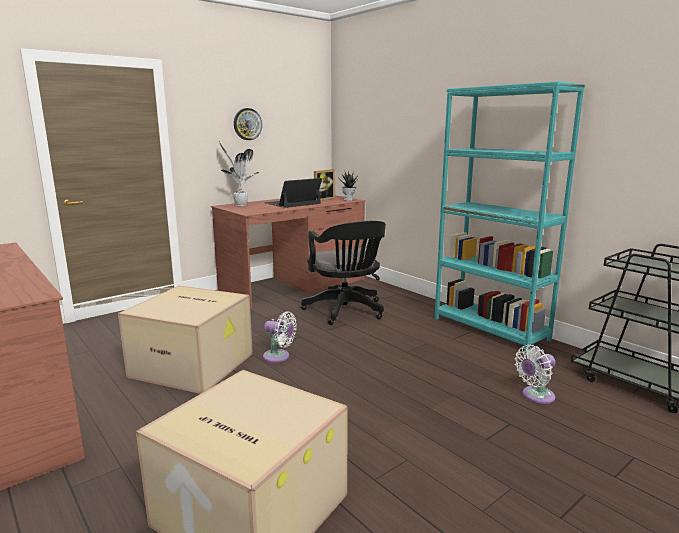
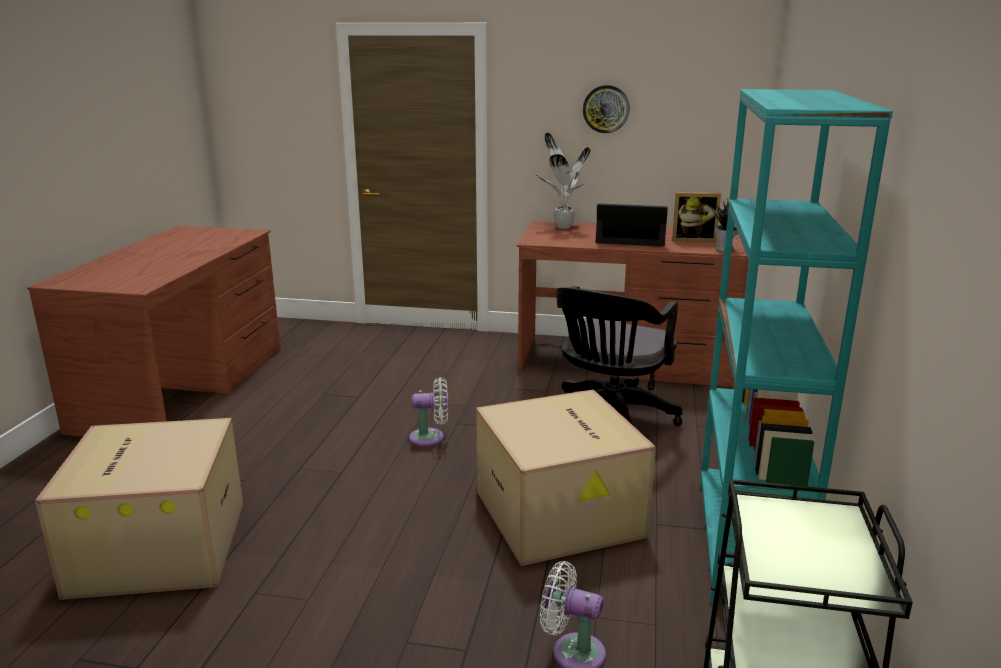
camera: 50 degrees right, 5 degrees up
(194, 364) = (358, 408): cardboard box -> cardboard box (561, 514)
(279, 357) = (430, 438): white fan -> white fan turned 75 degrees counterclockwise

